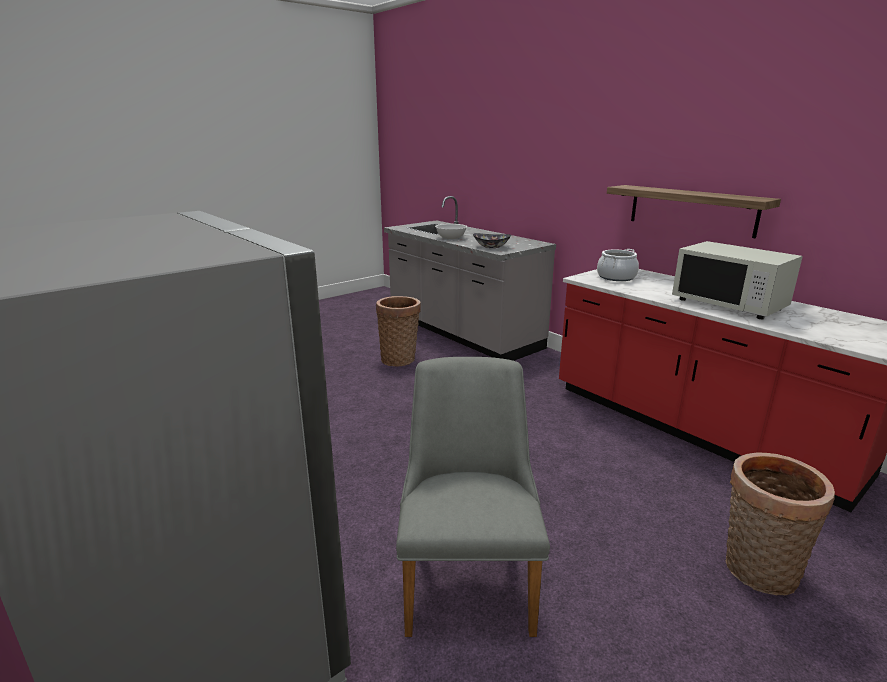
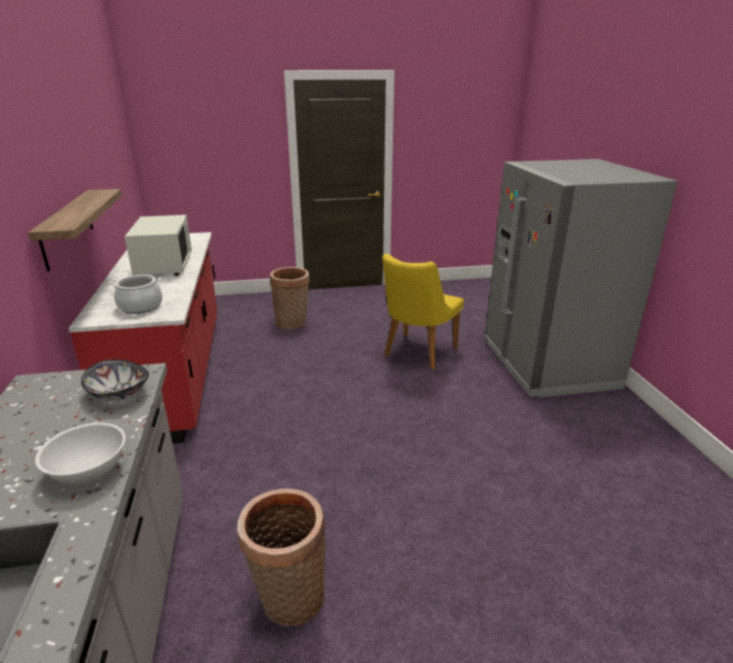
camera: 150 degrees left, 5 degrees up
(468, 578) = (416, 354): grey chair -> yellow chair

